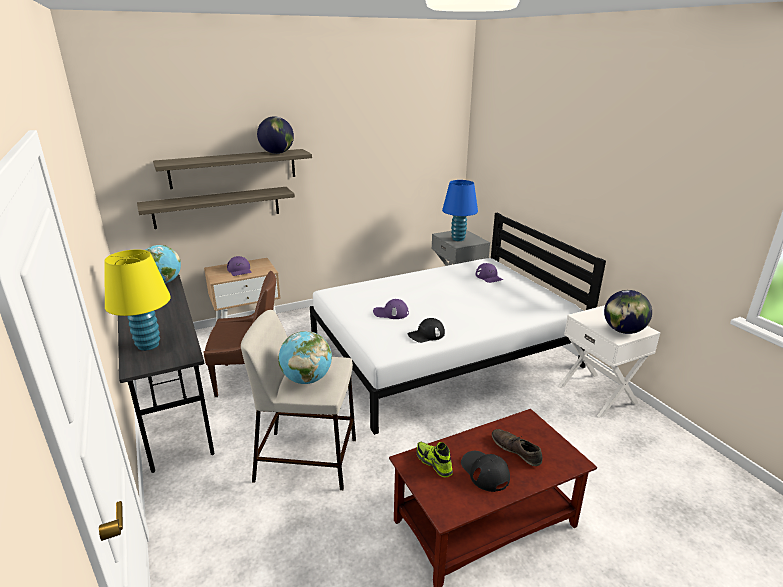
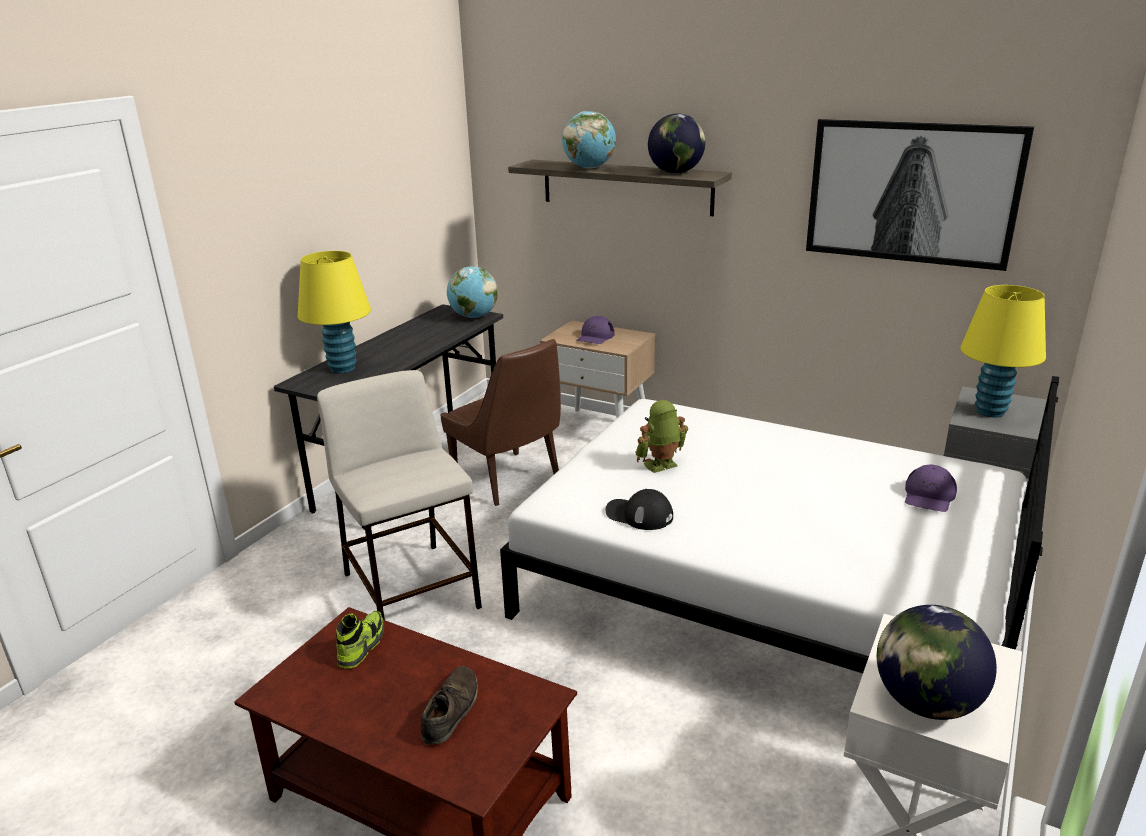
camera: 55 degrees right, 0 degrees up
(217, 207) = (599, 240): shelf -> none
(307, 379) = (383, 471): globe -> globe (589, 168)
(390, 313) = (661, 466): purple cap -> toy robot
(394, 146) = (911, 193): none -> picture
(458, 239) = (990, 411): blue table lamp -> yellow table lamp
(484, 471) = (377, 696): black cap -> none

